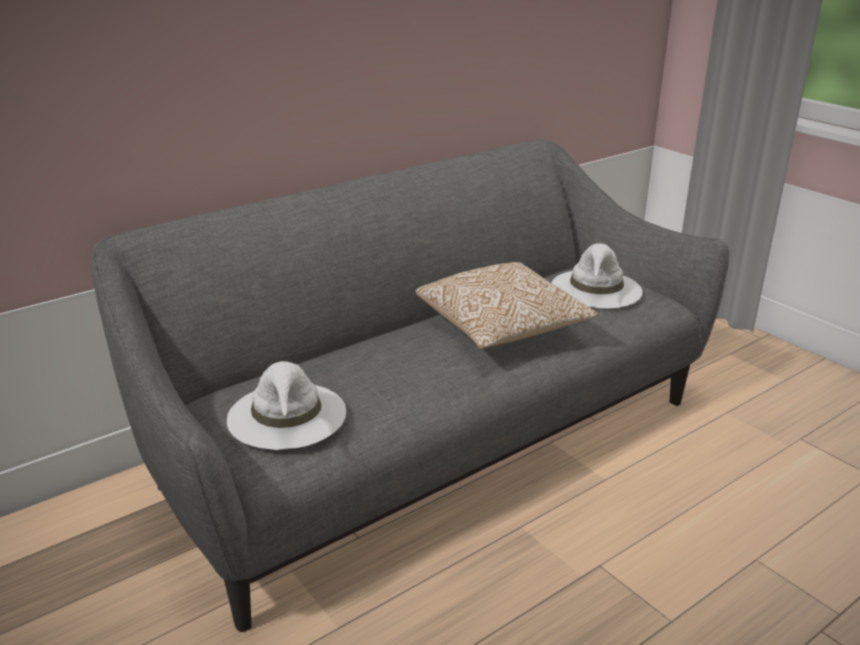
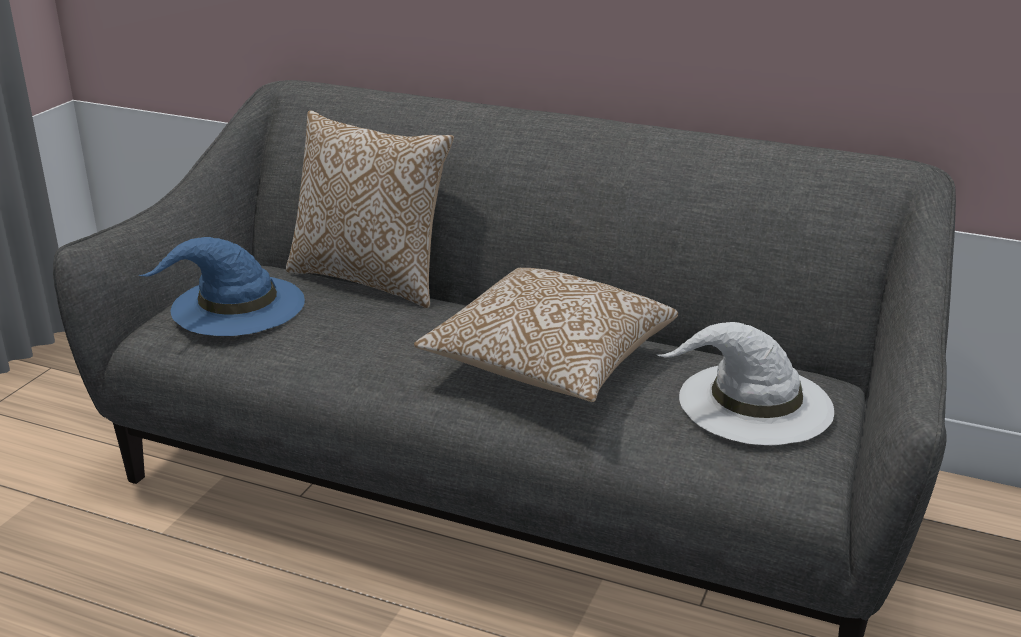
camera: 60 degrees right, 0 degrees up
(287, 416) = (236, 306): white hat -> blue hat
(306, 353) = (371, 278): none -> pillow

